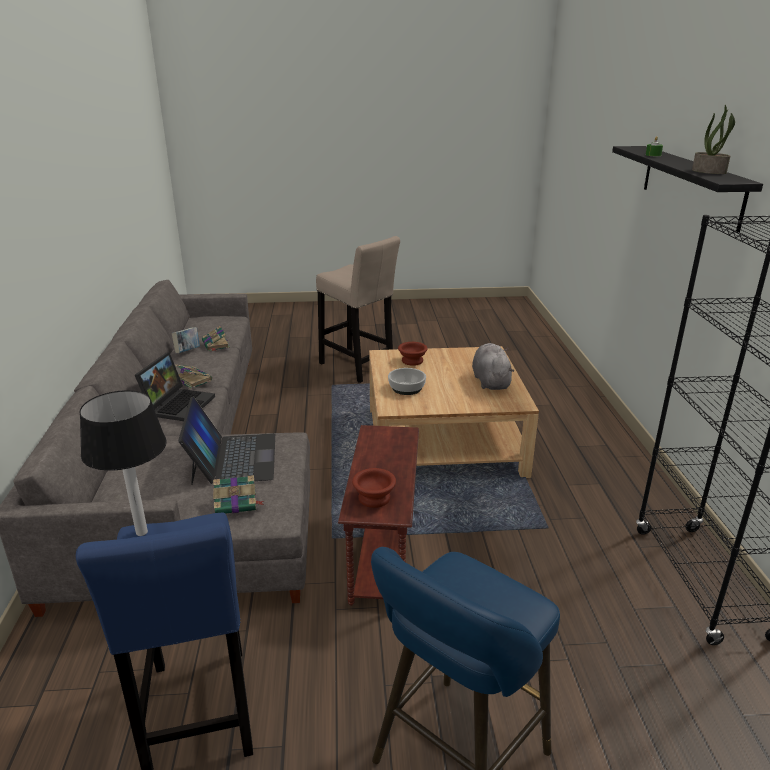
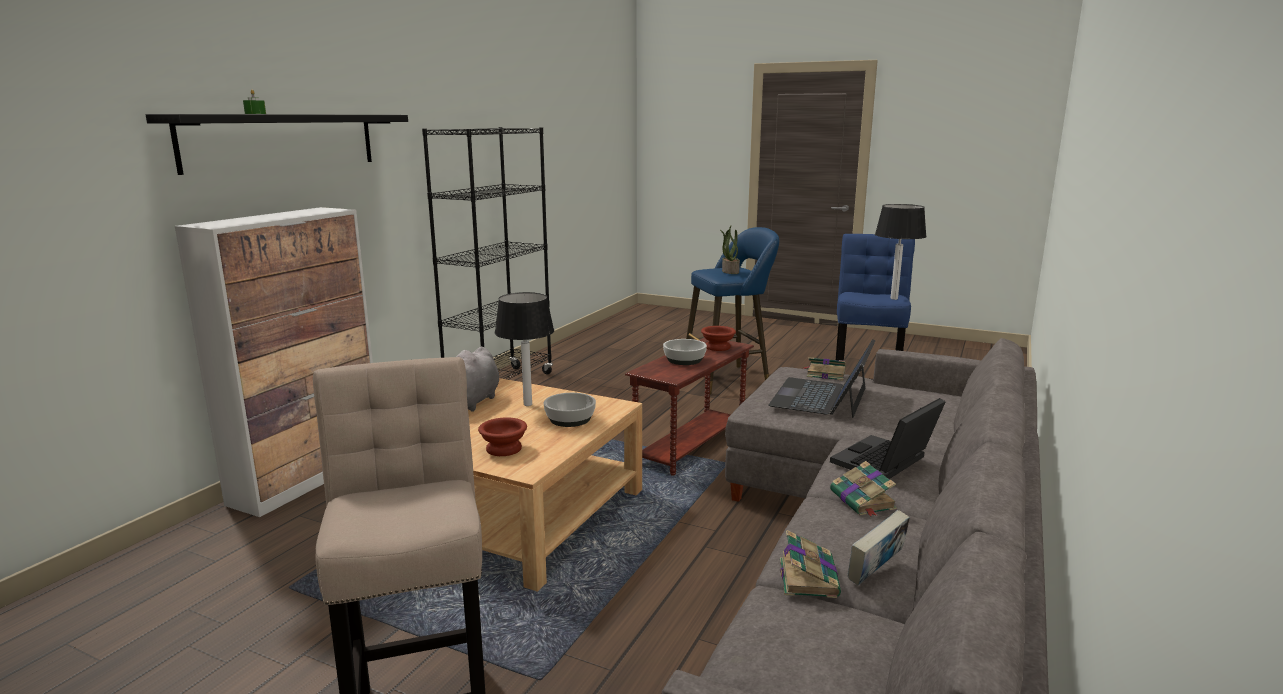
camera: 150 degrees left, 10 degrees down
(387, 461) = (684, 360): none -> bowl
(452, 392) = (527, 404): none -> table lamp
(602, 423) = (310, 477): none -> cabinet
(709, 171) = (346, 114): potted plant -> potted plant (730, 271)

